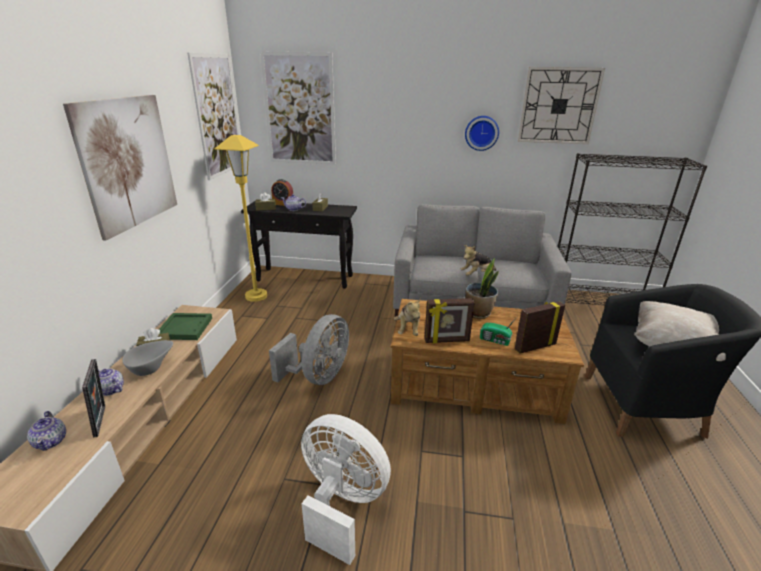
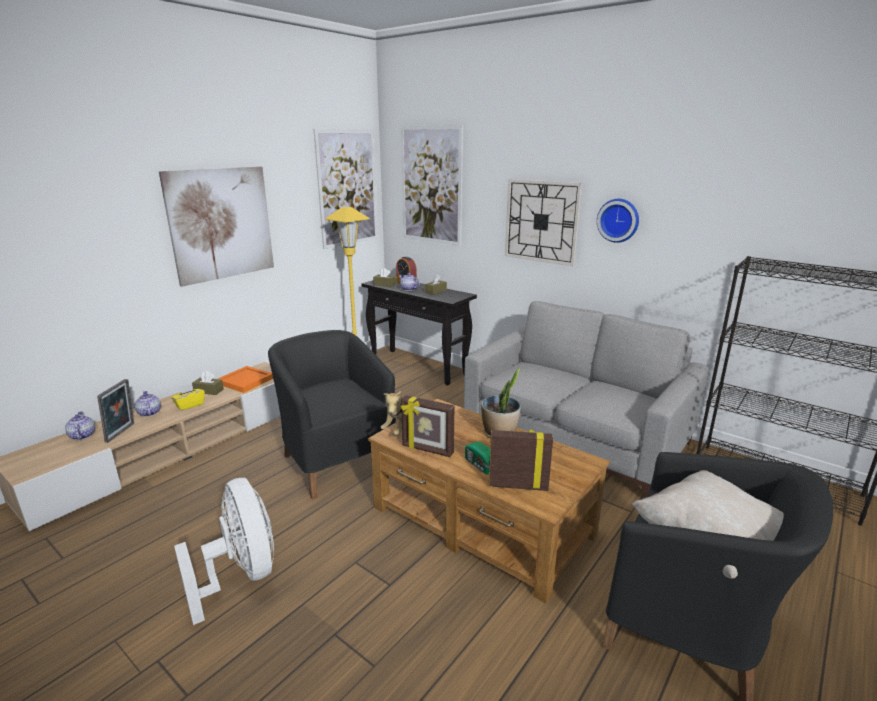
camera: 30 degrees right, 5 degrees down
(51, 441) = (82, 436): teapot -> teapot turned 150 degrees clockwise
(151, 368) = (190, 405): grey bowl -> yellow tissue box
(186, 328) = (246, 381): green tray -> orange tray
(319, 376) = (336, 460): grey fan -> black armchair
(477, 275) = (556, 394): plush toy -> none
(558, 106) = (722, 189): wall clock -> wall clock (541, 221)

